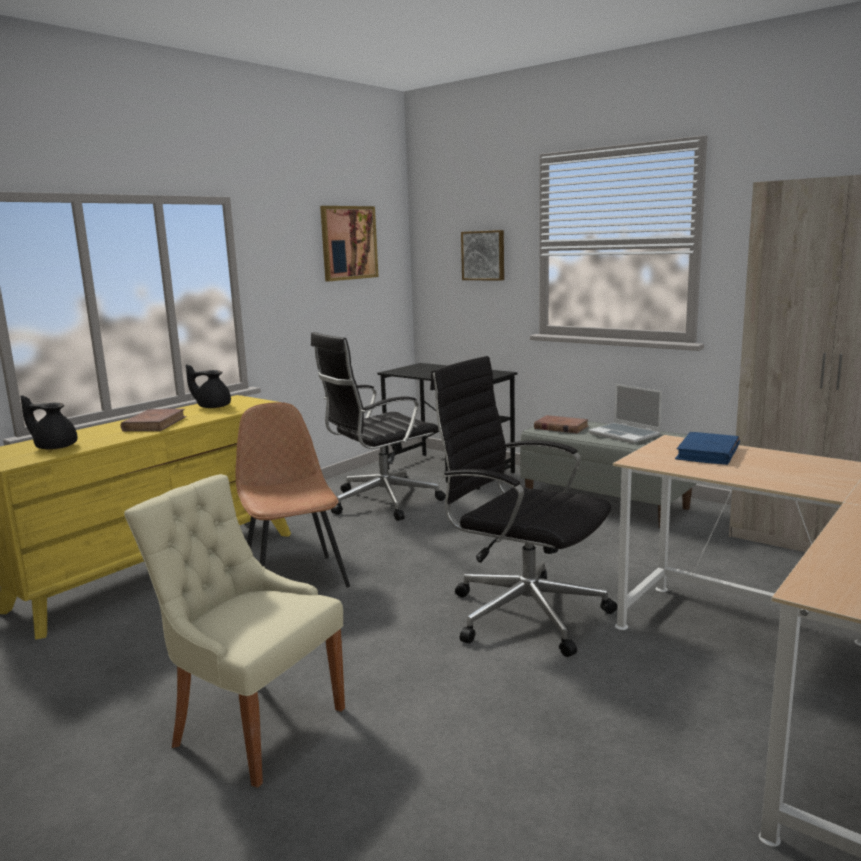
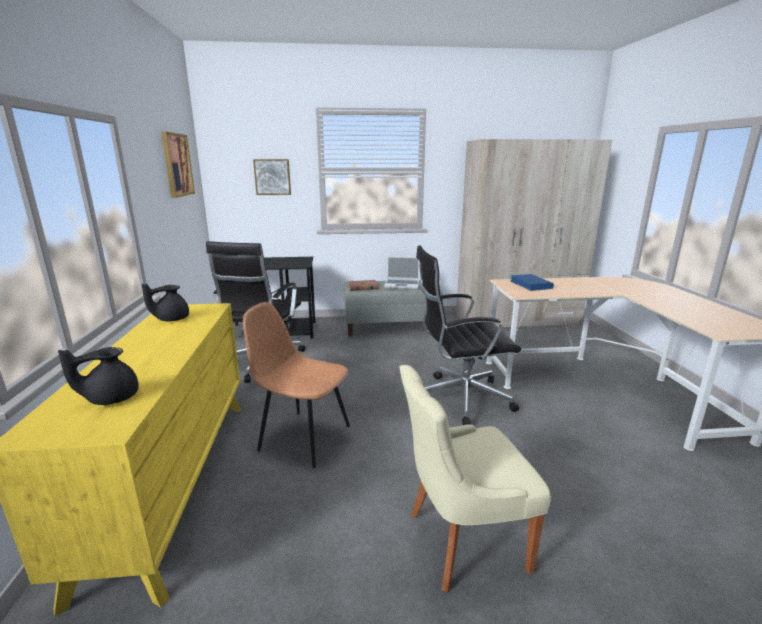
camera: 45 degrees left, 5 degrees up
(155, 424) = (160, 346): brown book -> none

